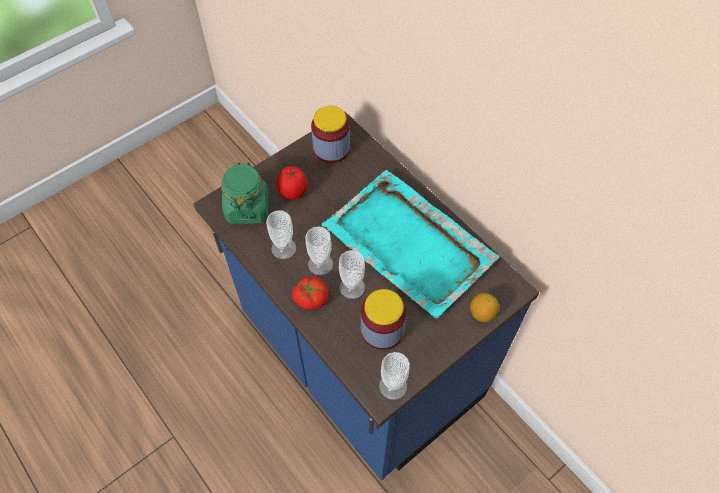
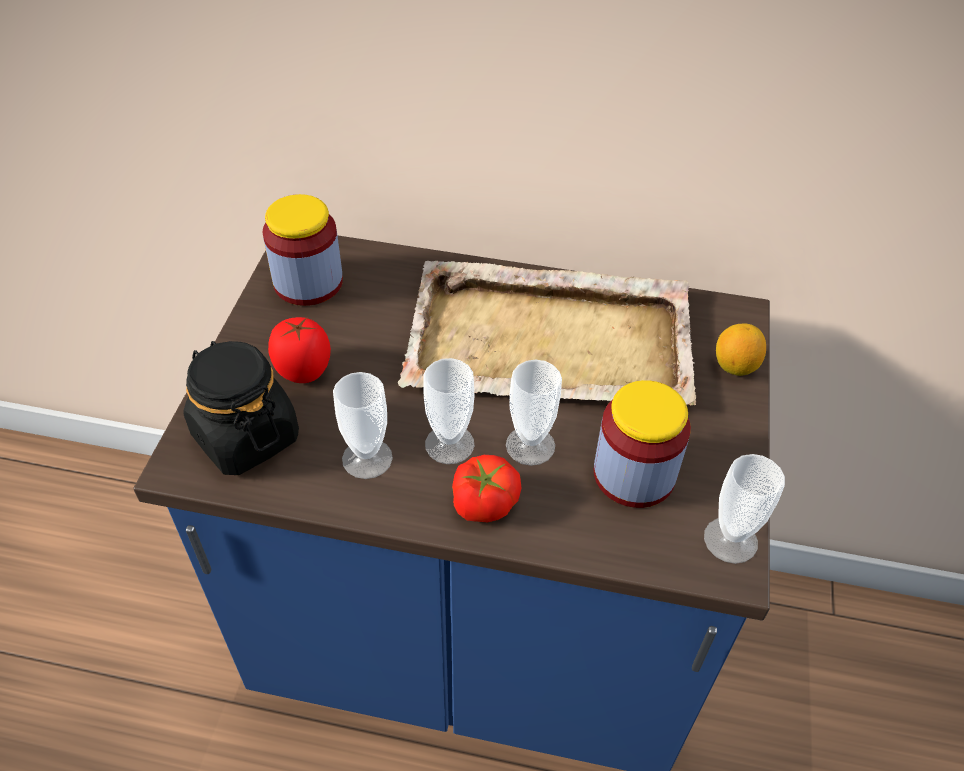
camera: 40 degrees left, 10 degrees down
(247, 208) = (245, 436): green jar -> black jar
(409, 245) = (552, 341): turquoise tray -> beige tray

